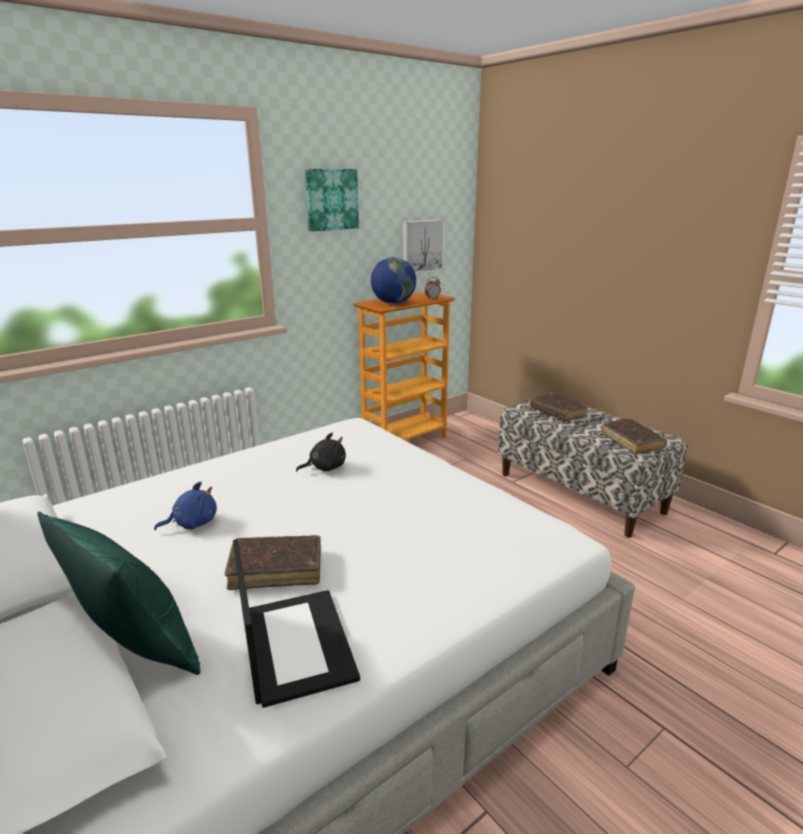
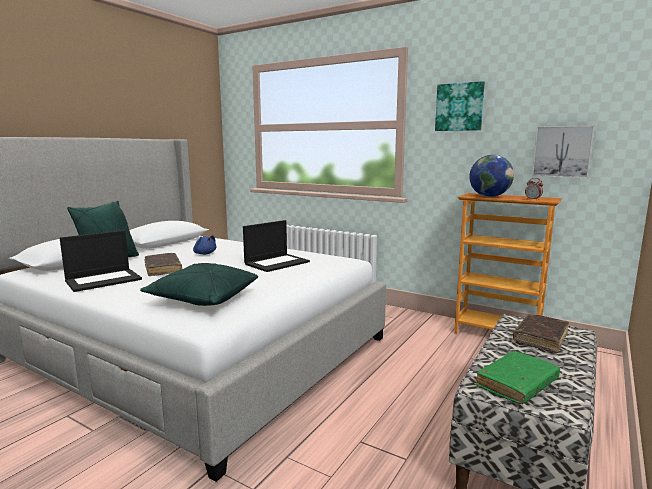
camera: 70 degrees right, 10 degrees down
(325, 468) = (277, 263): black plush toy -> laptop
(475, 534) = (203, 299): none -> green pillow
(632, 441) = (517, 384): brown book -> green book

